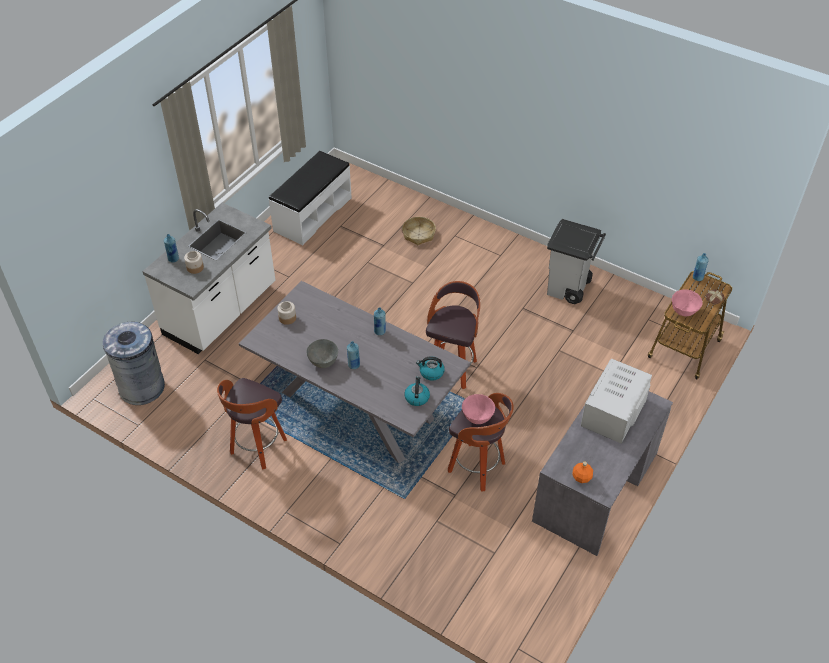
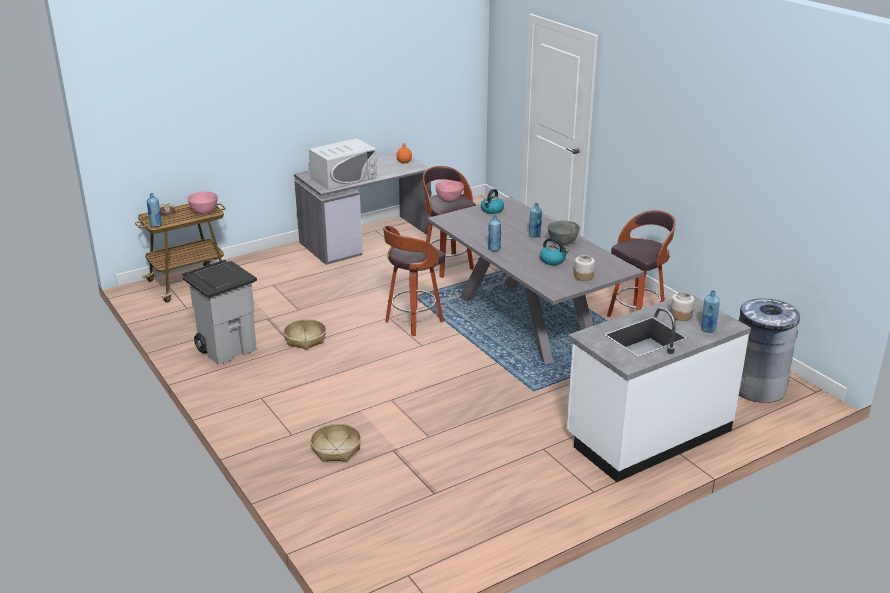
camera: 155 degrees left, 20 degrees down
(312, 214) = (466, 524): white bench -> none
(431, 372) = (467, 219): kettle -> kettle (553, 260)
(521, 318) = (305, 339): none -> basket

